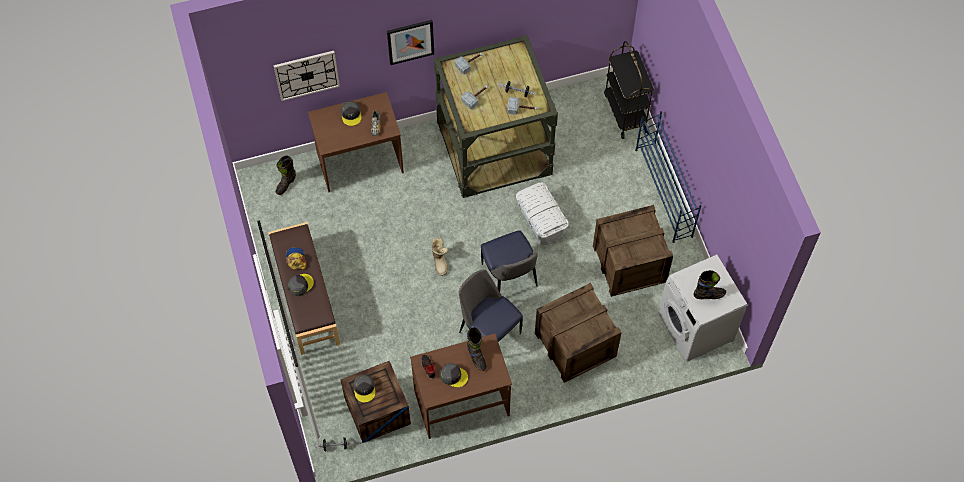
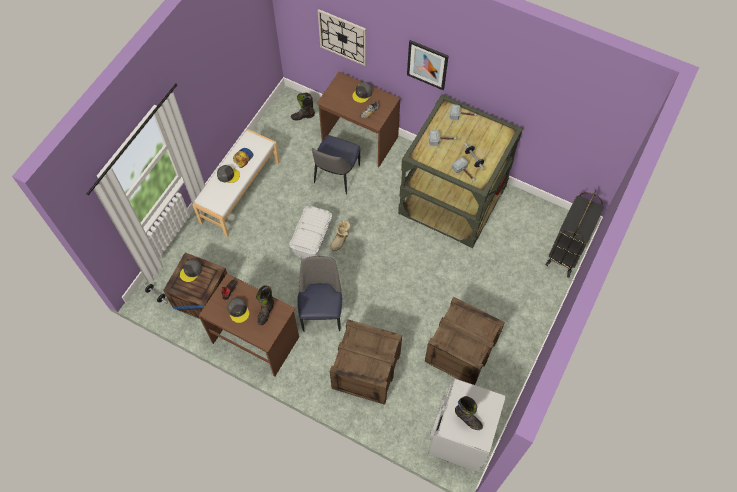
camera: 45 degrees right, 0 degrees up
(305, 297) = (239, 191): brown bench -> white bench
(509, 277) = (372, 288): chair -> chair (336, 176)
(541, 220) = (432, 271): white storage box -> white storage box (312, 239)
(663, 193) = (536, 326): blue shoe rack -> none

